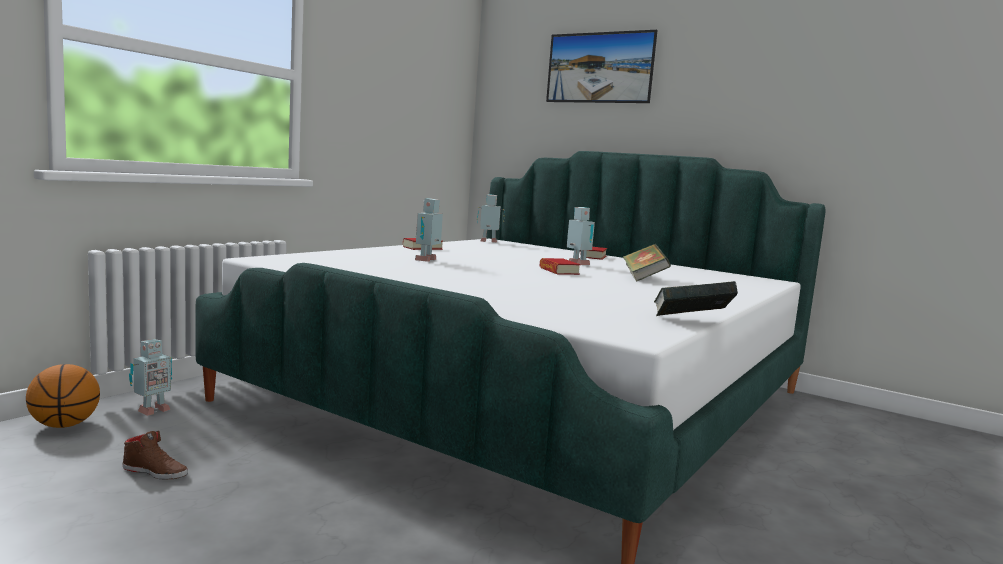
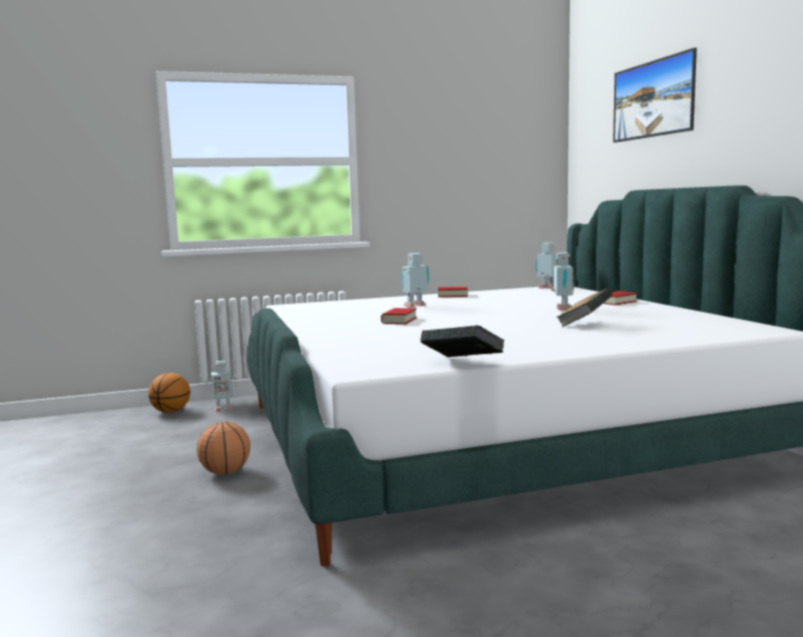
camera: 40 degrees right, 0 degrees up
(156, 471) = (171, 443): brown shoe -> none
(318, 494) = (225, 472): none -> basketball
(559, 271) = (512, 316): book -> book (399, 320)

